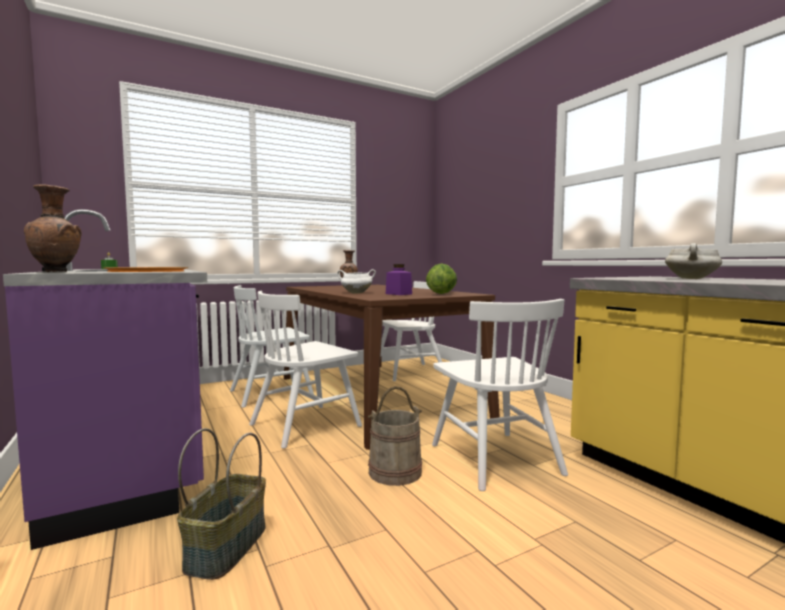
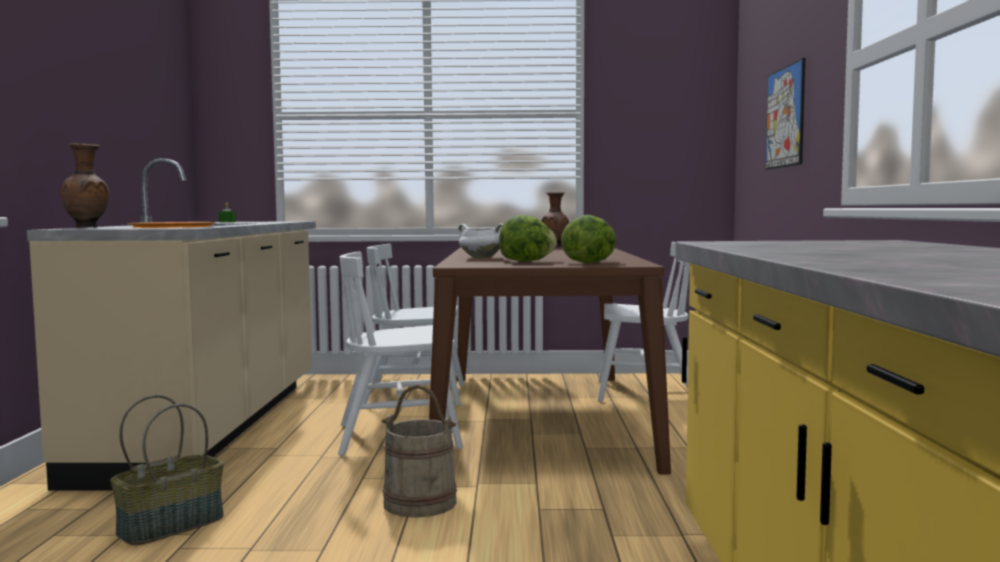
camera: 30 degrees right, 0 degrees up
(136, 446) = (212, 427): purple counter -> beige counter
(398, 294) = (527, 261): purple jar -> lettuce
(490, 211) = (785, 117): none -> picture
(494, 459) = (569, 517): white chair -> none
(692, 278) = (839, 246): white cooking pot -> none

